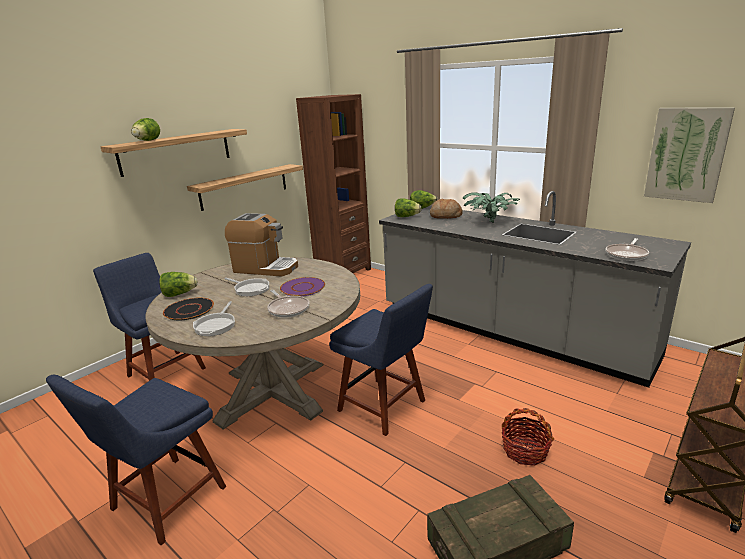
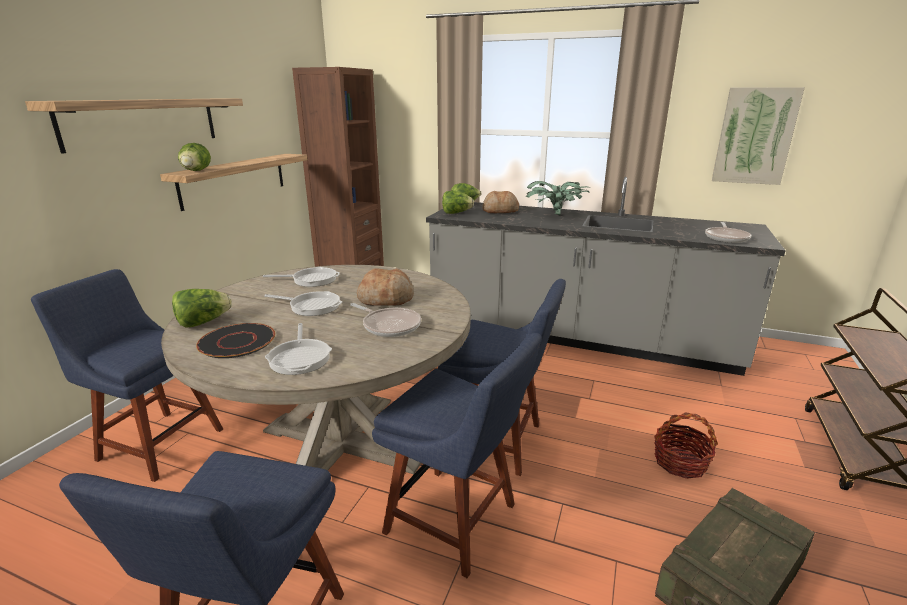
camera: 20 degrees left, 0 degrees up
(147, 141) = (104, 99): lettuce -> lettuce (195, 171)
(265, 268) = (311, 280): coffee machine -> frying pan
(303, 287) = (386, 298): purple plate -> bread
(321, 458) = (456, 521): none -> blue chair

